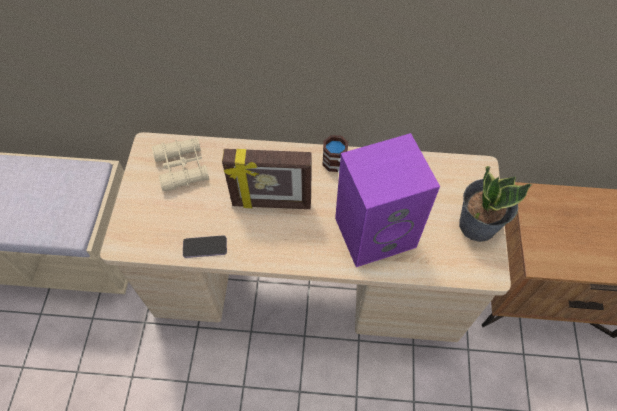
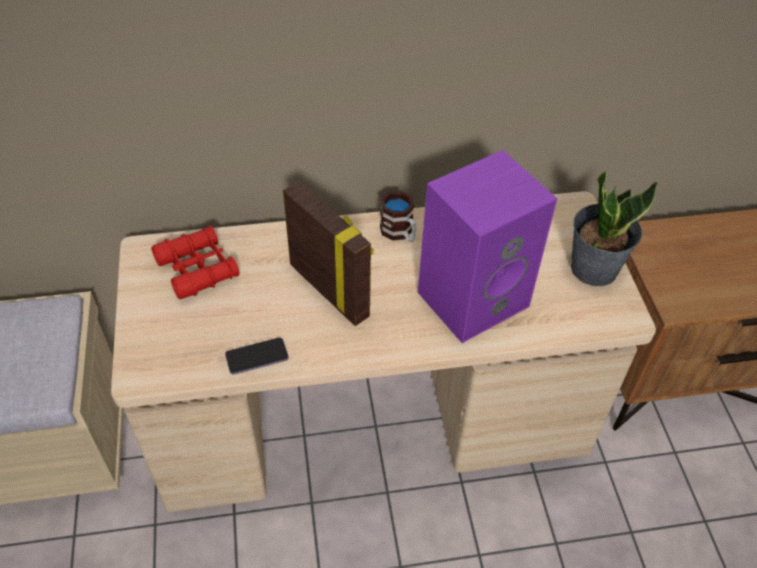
camera: 15 degrees left, 10 degrees down
(182, 168) = (197, 269): beige binoculars -> red binoculars
(271, 203) = (330, 290): picture frame -> picture frame turned 120 degrees counterclockwise

